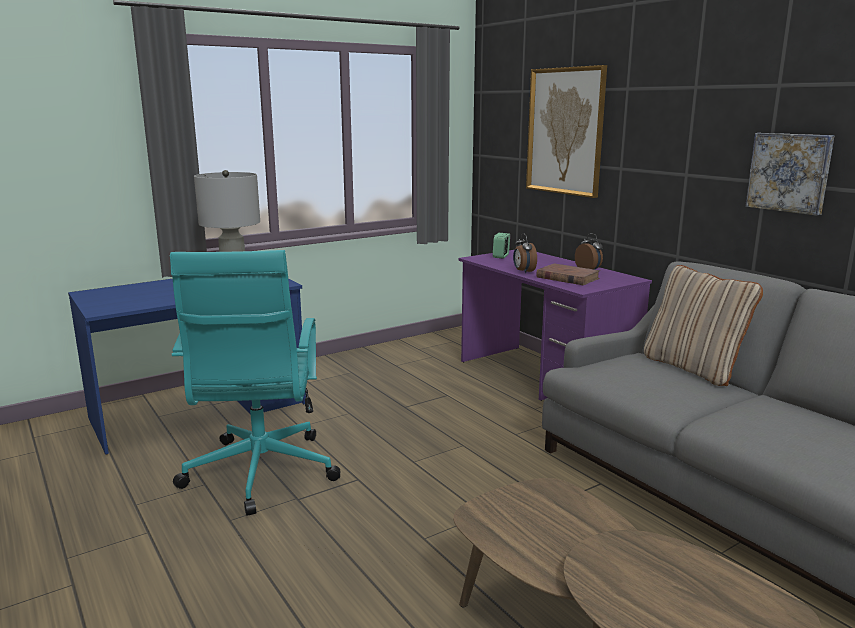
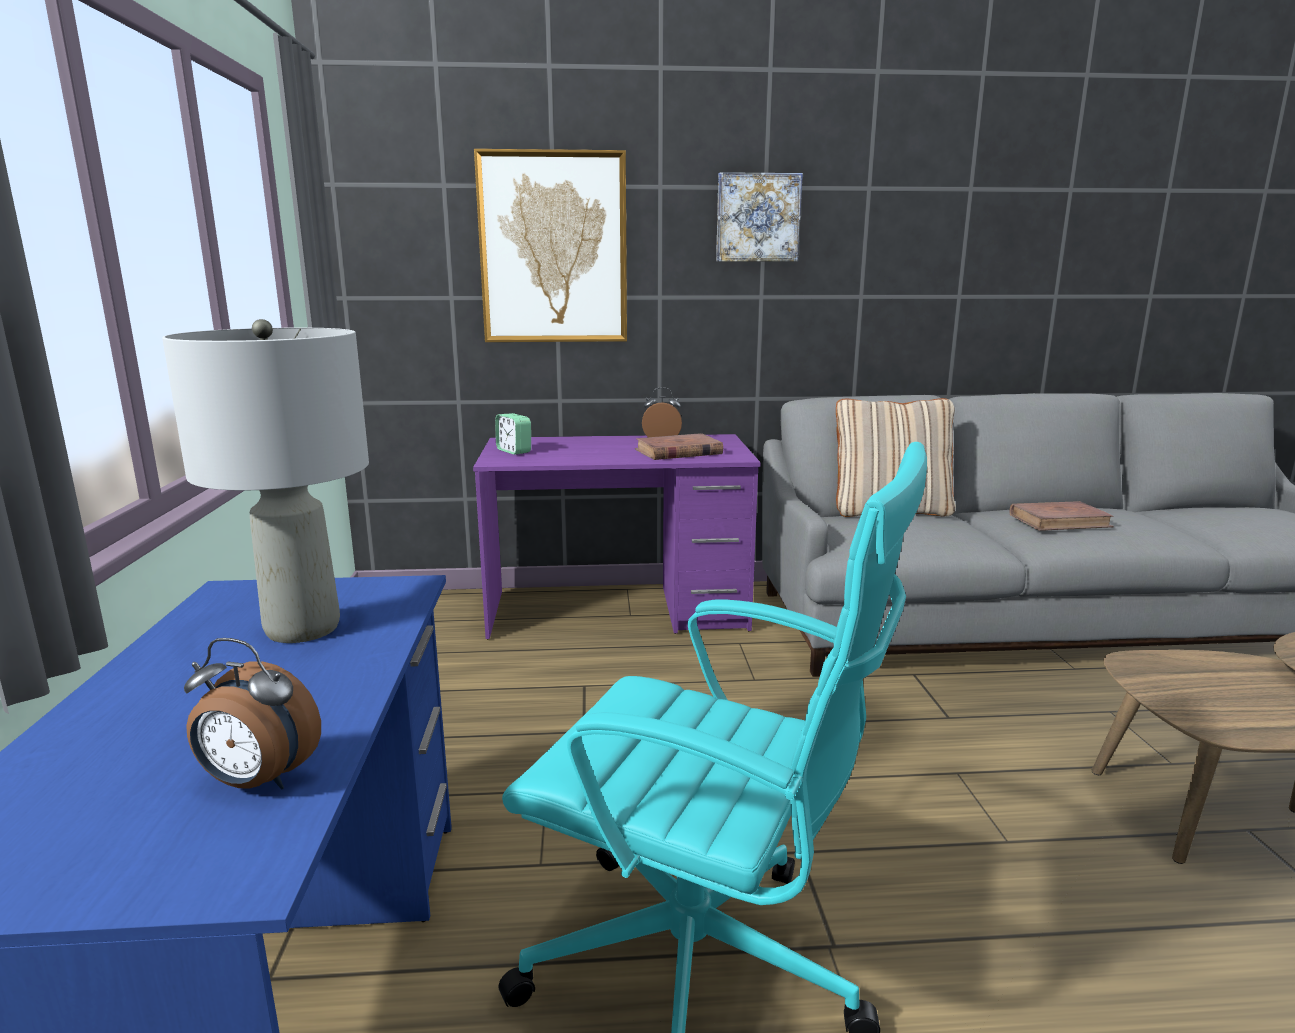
camera: 60 degrees left, 0 degrees up
(523, 271) = (615, 459): alarm clock -> alarm clock (257, 782)
(778, 421) = (1059, 521): none -> brown book
(790, 172) = (890, 283): picture -> picture (757, 218)

